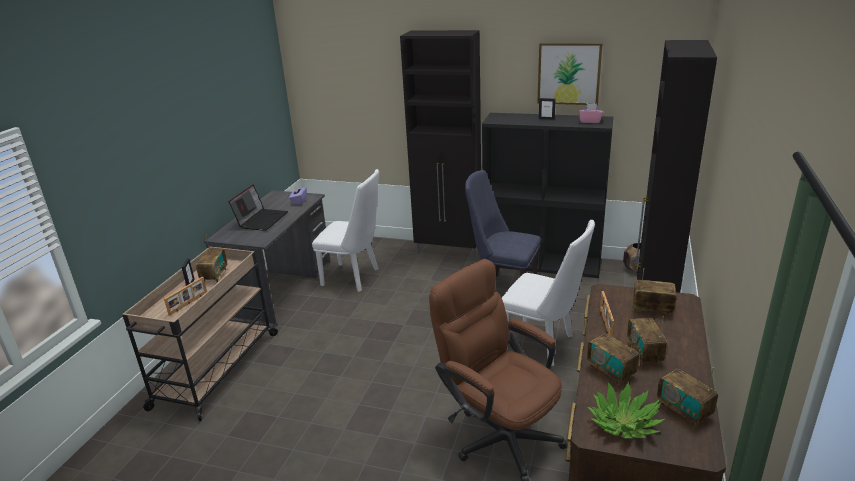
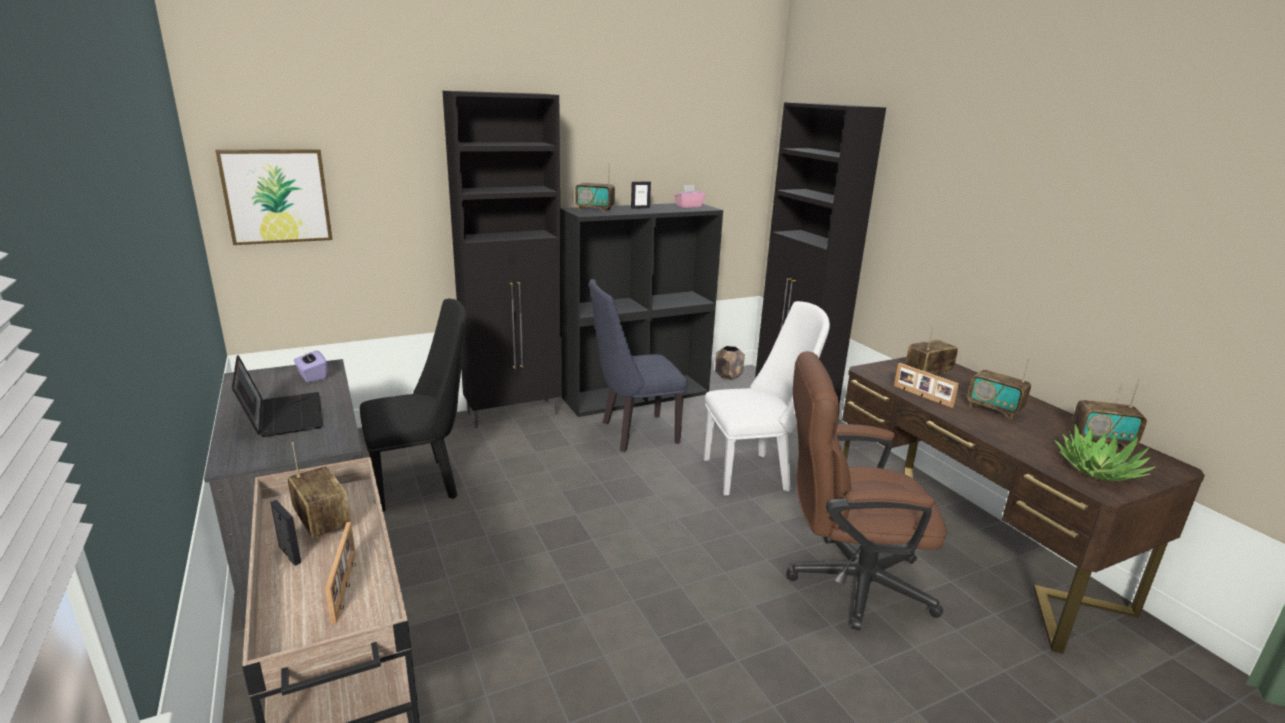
camera: 45 degrees left, 5 degrees down
(355, 277) = (423, 483): white chair -> black chair
(569, 73) = (649, 152): picture -> picture (277, 196)
(611, 371) = (1005, 433): radio -> radio (595, 210)

